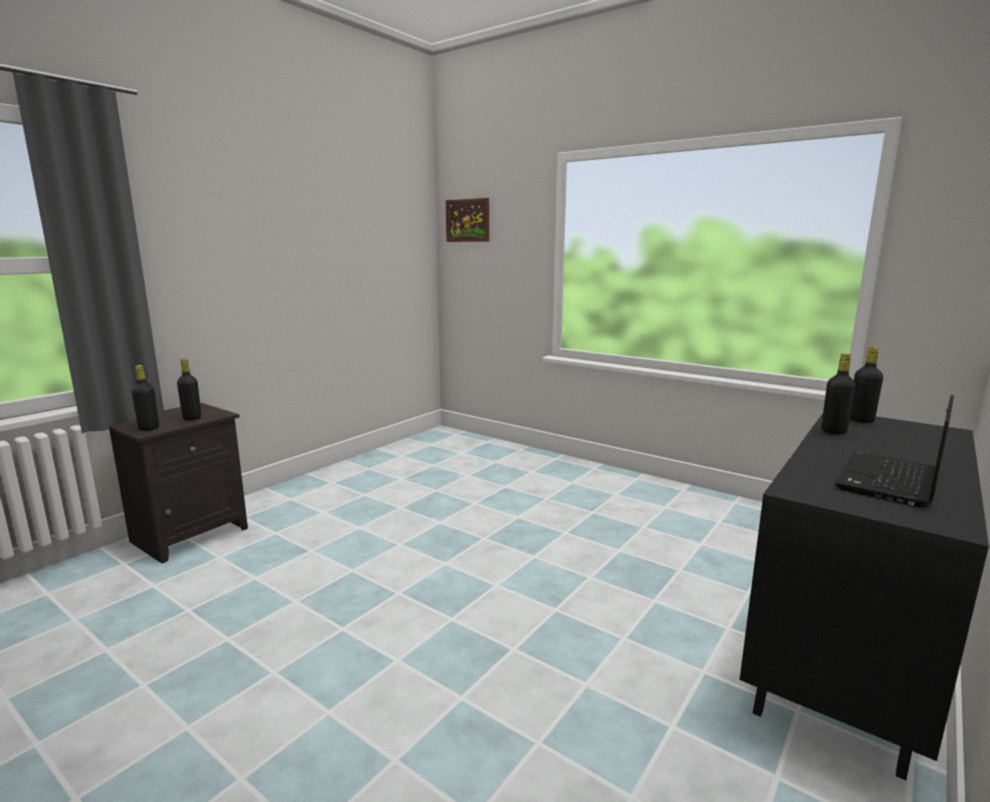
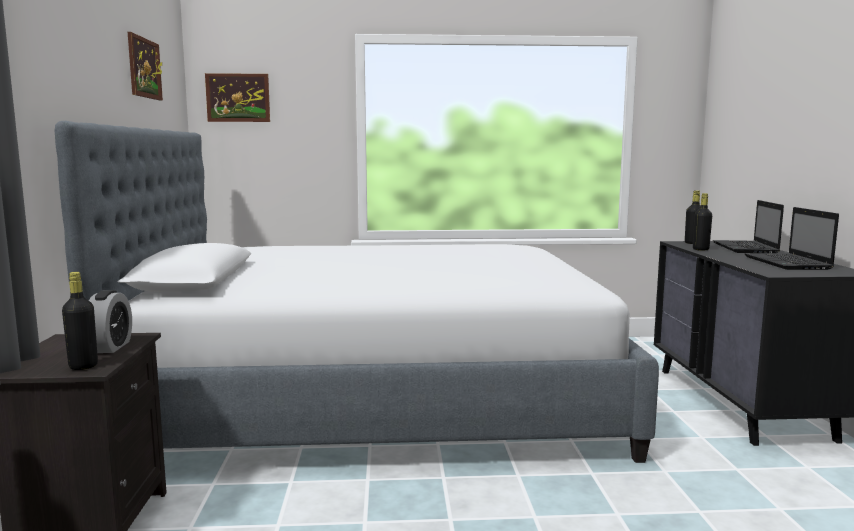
camera: 40 degrees left, 5 degrees down
(192, 418) = (110, 347): black bottle -> alarm clock
(359, 203) = (144, 68): none -> picture
(475, 505) = (378, 397): none -> bed
(917, 444) = (746, 248): none -> laptop

